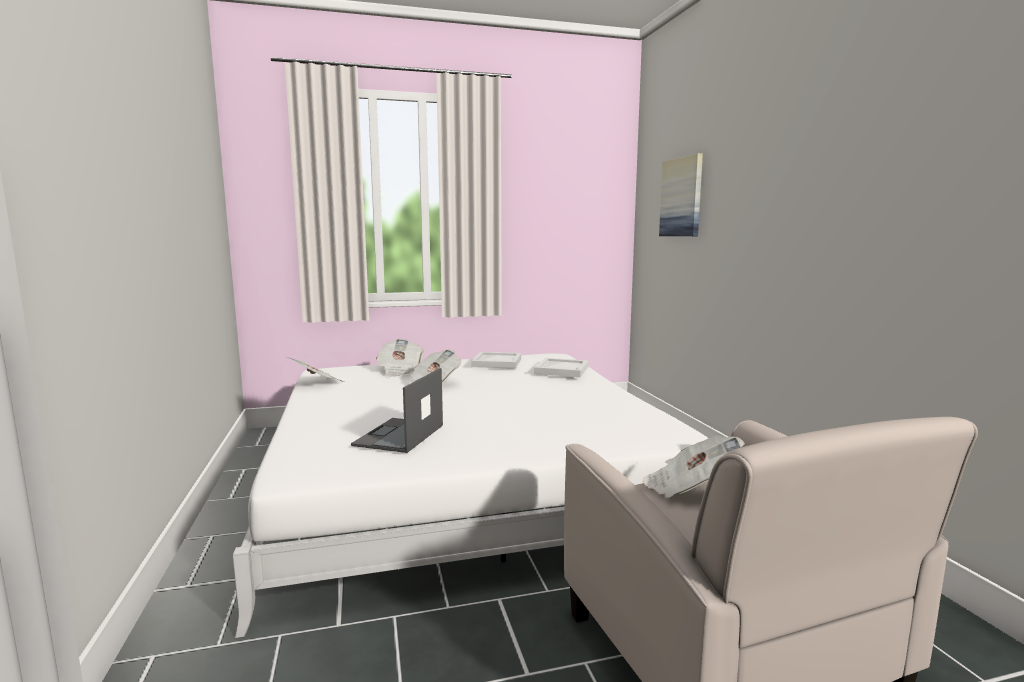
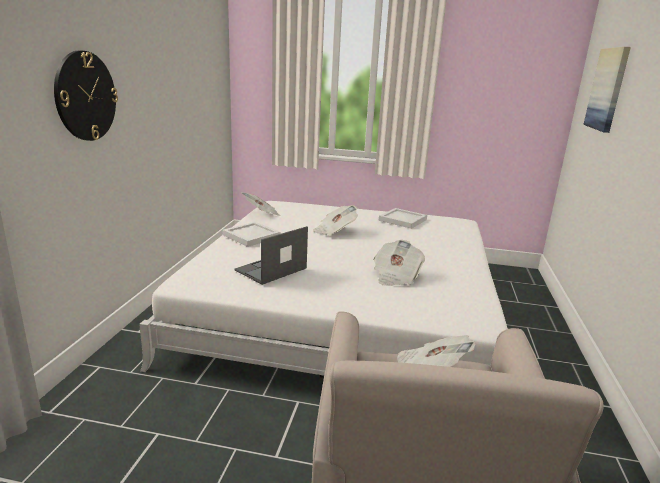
camera: 25 degrees right, 10 degrees up
(97, 205) = (85, 96): none -> wall clock
(400, 370) = (326, 213): newspaper -> newspaper (395, 276)
(562, 370) = (448, 238): white tray -> white tray (251, 236)

